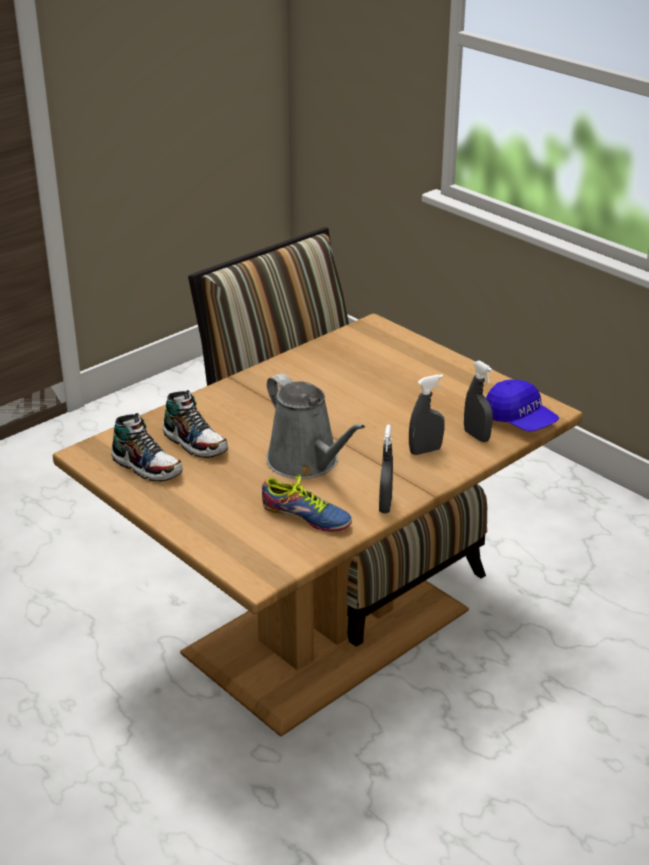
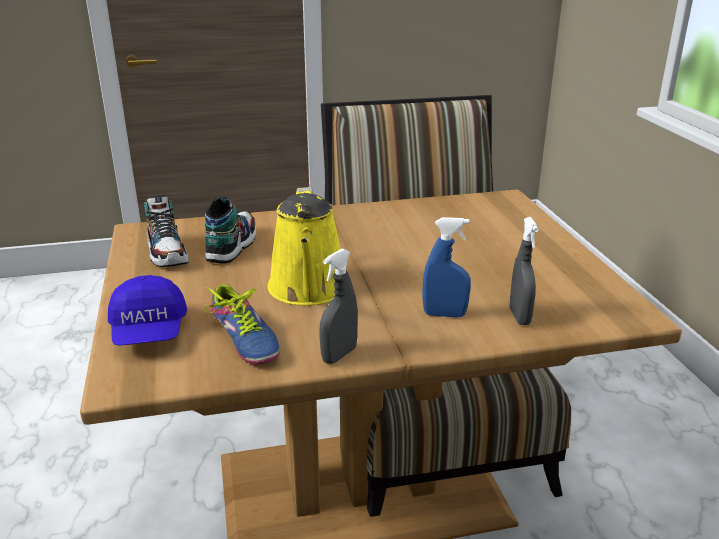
camera: 30 degrees right, 5 degrees down
(195, 443) = (232, 246): shoe -> shoe turned 150 degrees counterclockwise
(307, 462) = (309, 290): grey watering can -> yellow watering can
(425, 451) = (444, 314): grey spray bottle -> blue spray bottle
(520, 421) = (588, 316): blue cap -> blue cap (149, 332)

